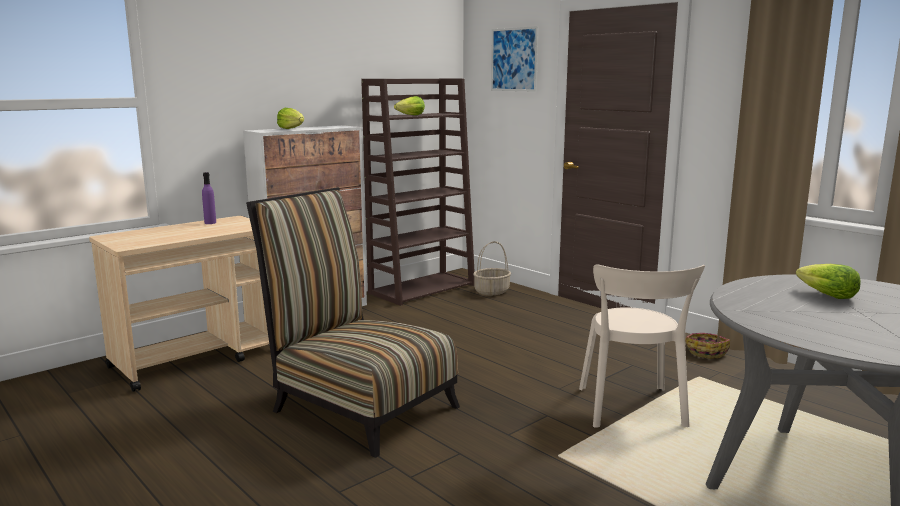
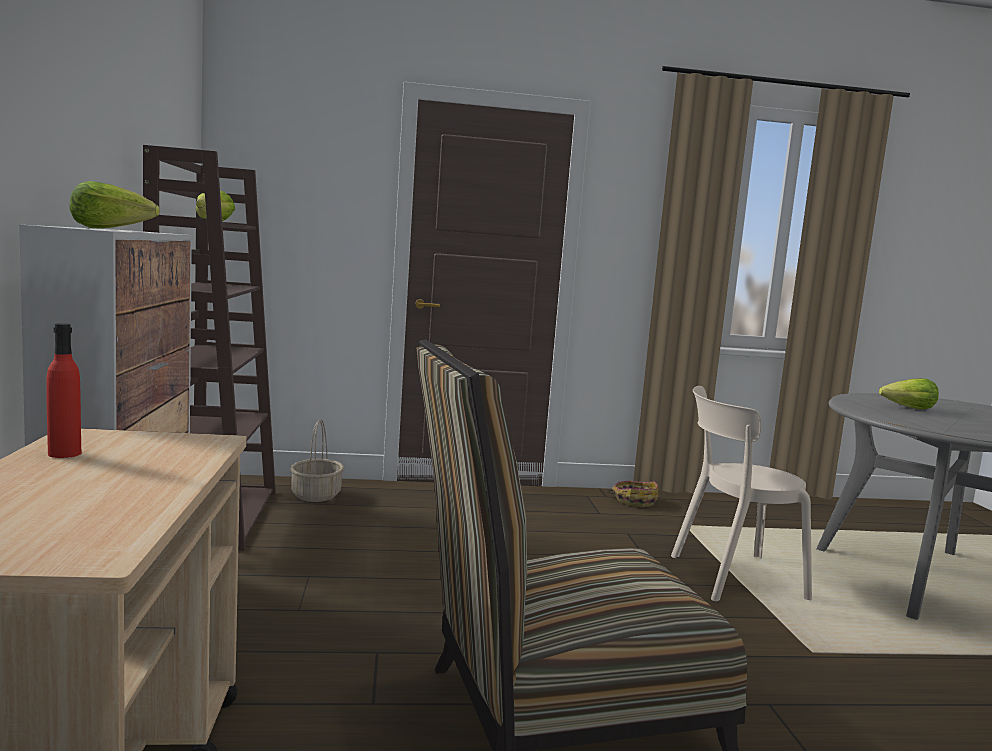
camera: 55 degrees left, 5 degrees down
(210, 223) = (64, 453): purple bottle -> red bottle
(514, 59) = (316, 152): picture -> none
(632, 410) = (730, 577): beige chair -> beige chair turned 135 degrees clockwise

